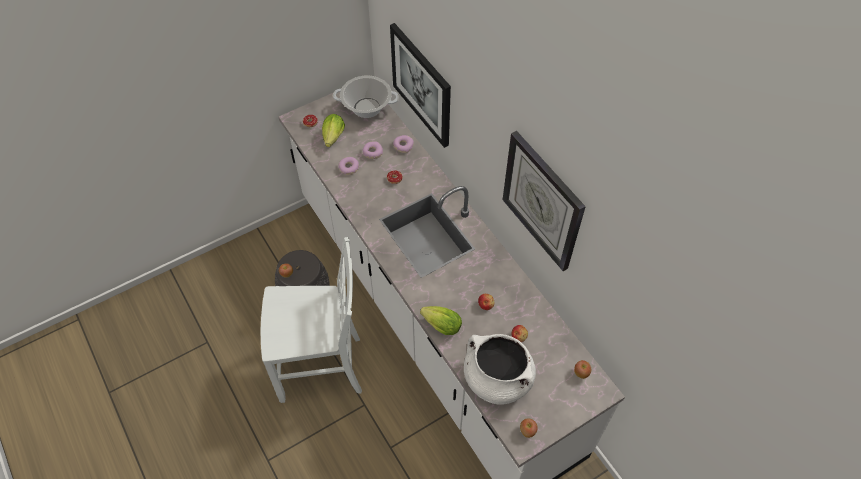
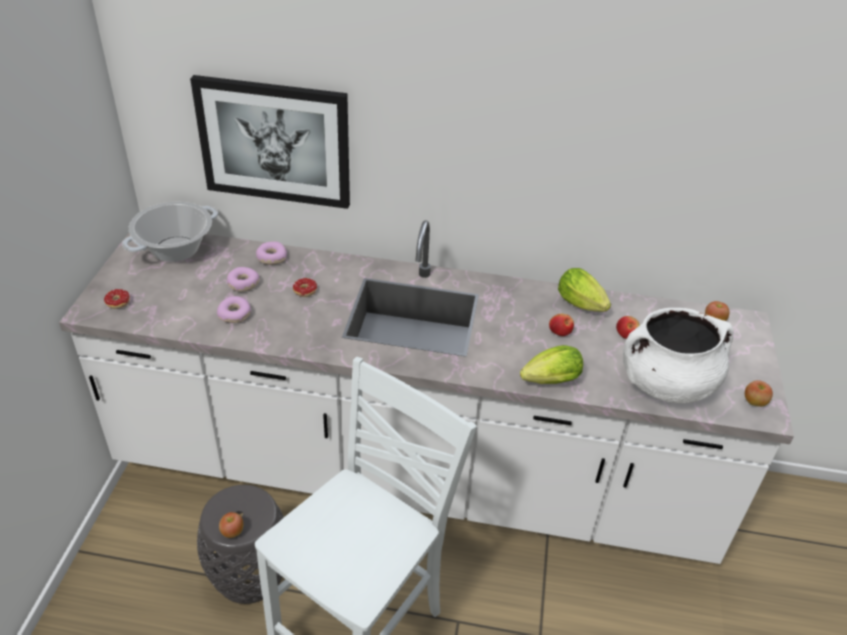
camera: 50 degrees left, 15 degrees down
(333, 139) = (172, 300): lettuce -> lettuce (583, 306)
(543, 201) = (574, 138): wall clock -> none

